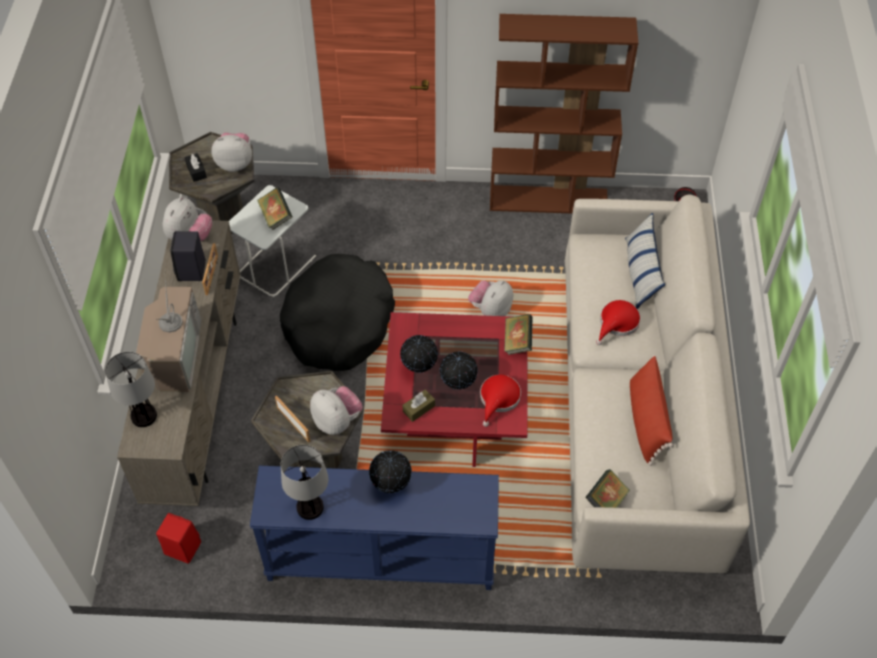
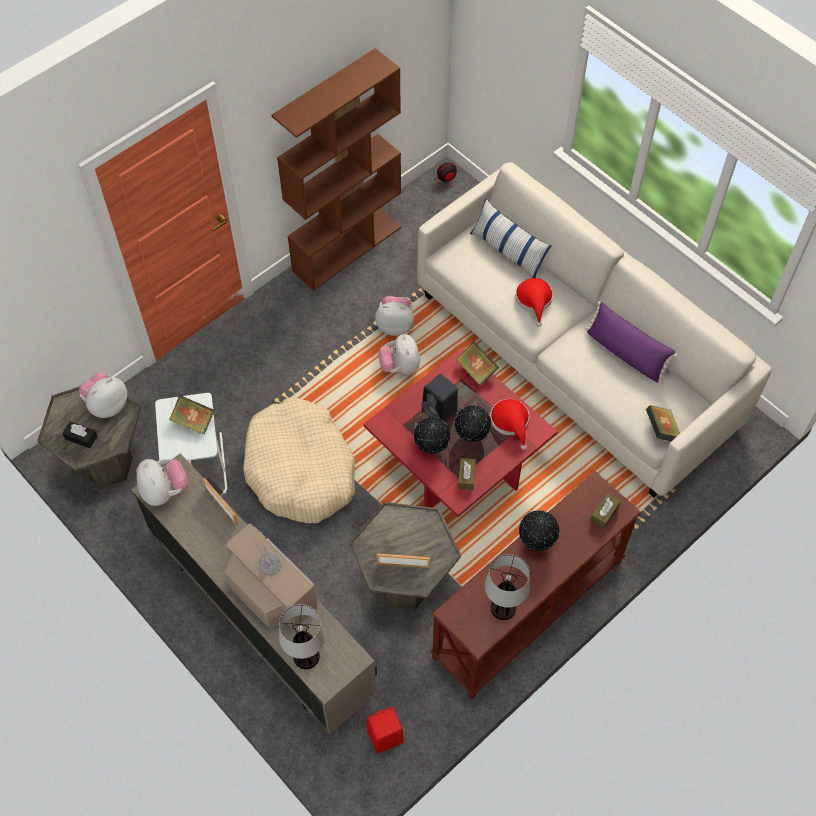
camera: 45 degrees left, 5 degrees up
(192, 271) = (202, 517): black speaker -> black speaker (440, 412)
(337, 421) = (431, 534): plush toy -> plush toy (395, 325)
(338, 323) = (301, 470): black dog bed -> beige dog bed
(380, 559) = (528, 610): blue console table -> brown console table
(466, 511) = (604, 513): none -> brown tissue box
(646, 420) = (625, 353): red pillow -> purple pillow

